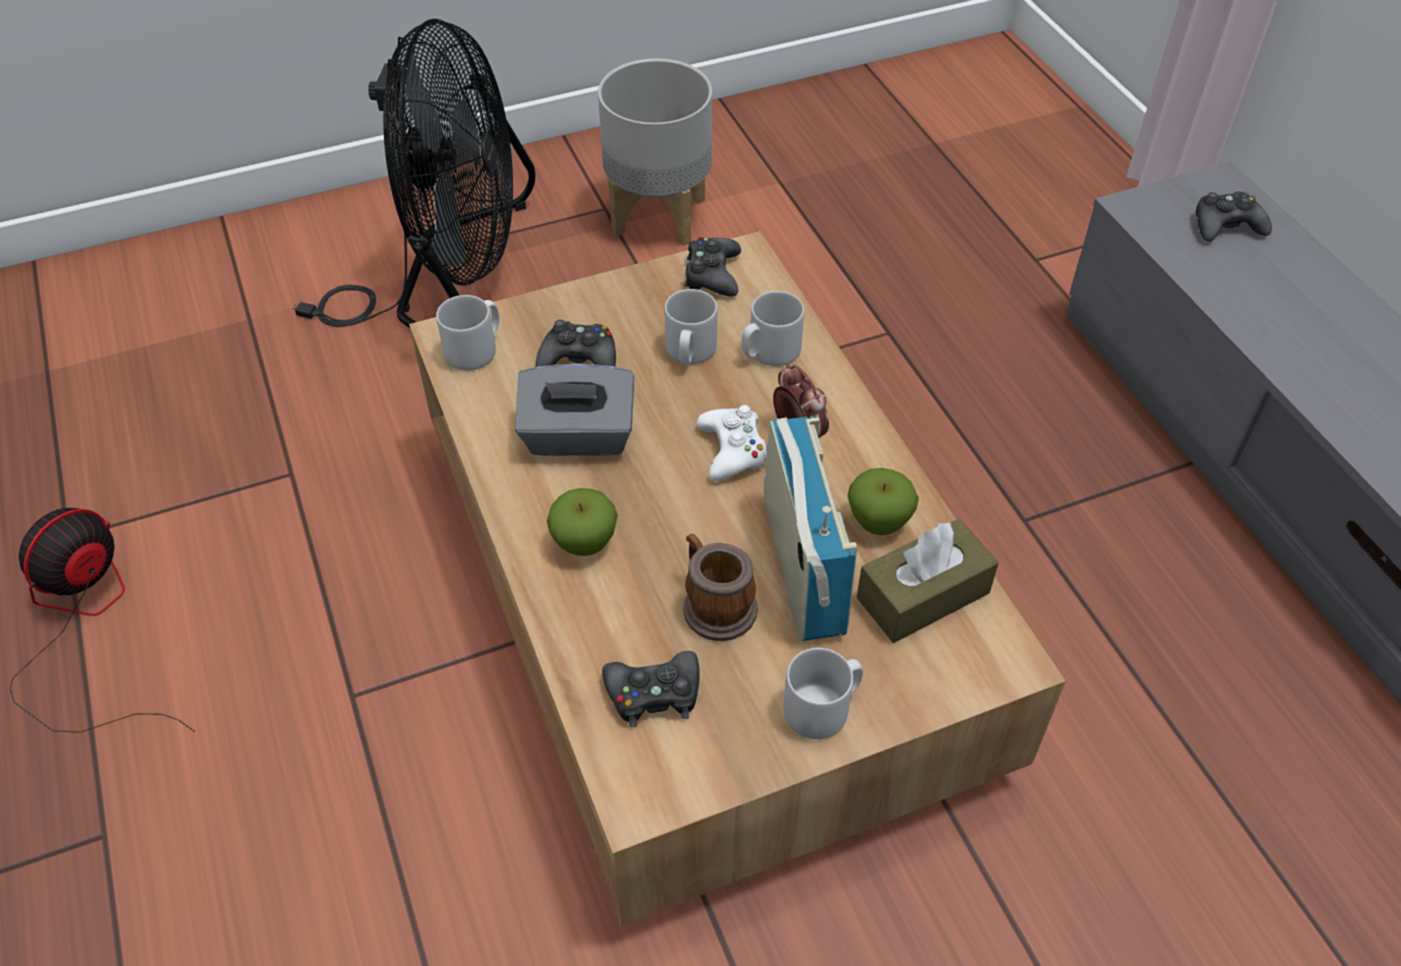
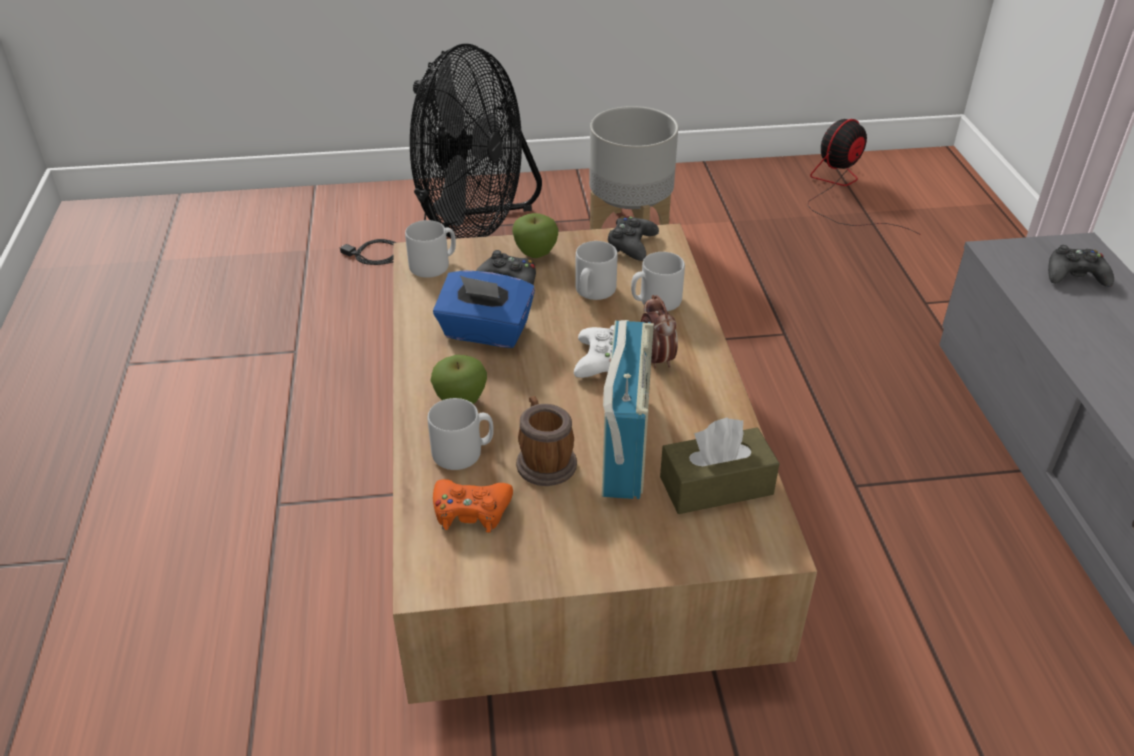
camera: 15 degrees right, 10 degrees down
(88, 628) = (115, 423): fan -> fan (842, 190)
(578, 437) = (485, 332): grey tissue box -> blue tissue box
(654, 694) = (471, 511): black game controller -> orange game controller
(823, 708) = (602, 548): grey mug -> grey mug (463, 452)
(878, 522) = (698, 428): apple -> apple (535, 253)

